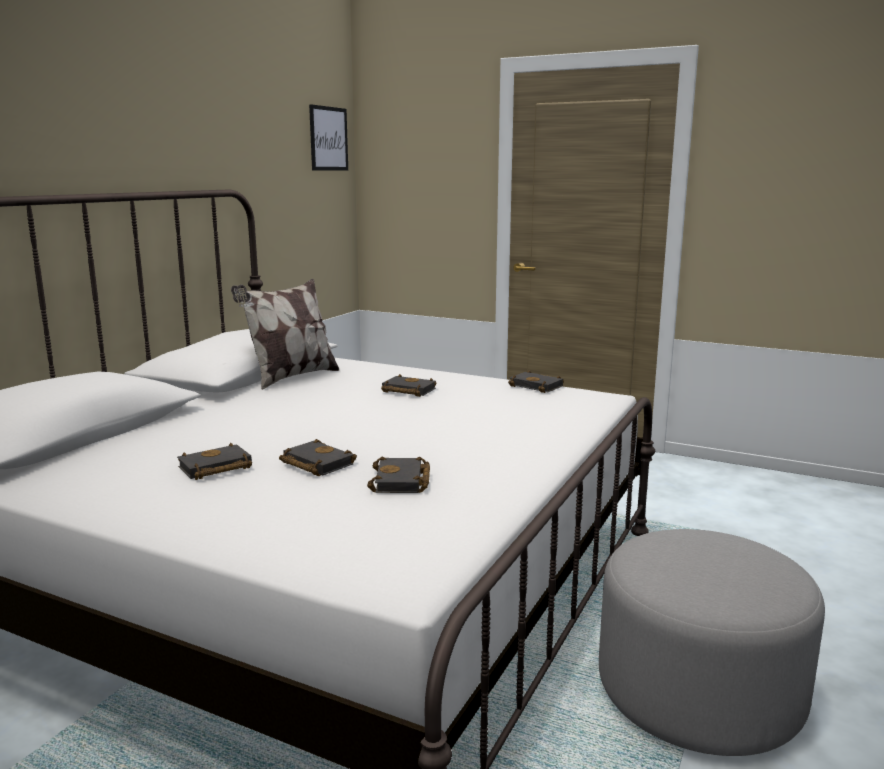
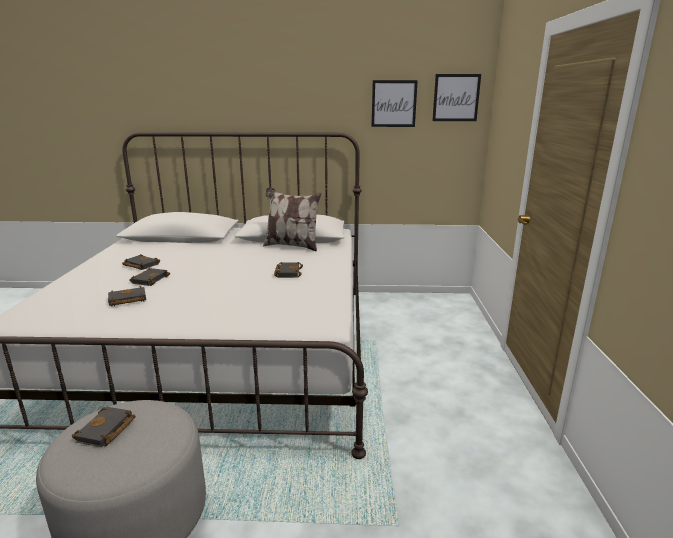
camera: 65 degrees right, 5 degrees up
(275, 144) = (394, 103): none -> picture
(538, 386) = (333, 303): black book -> black book (106, 431)

